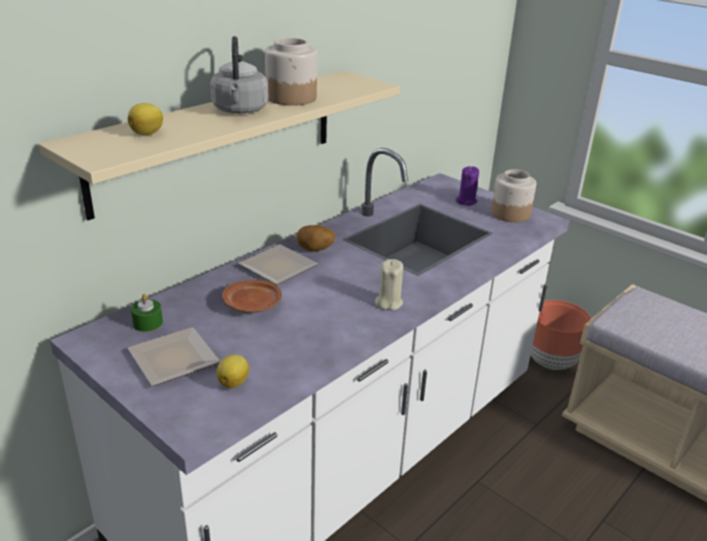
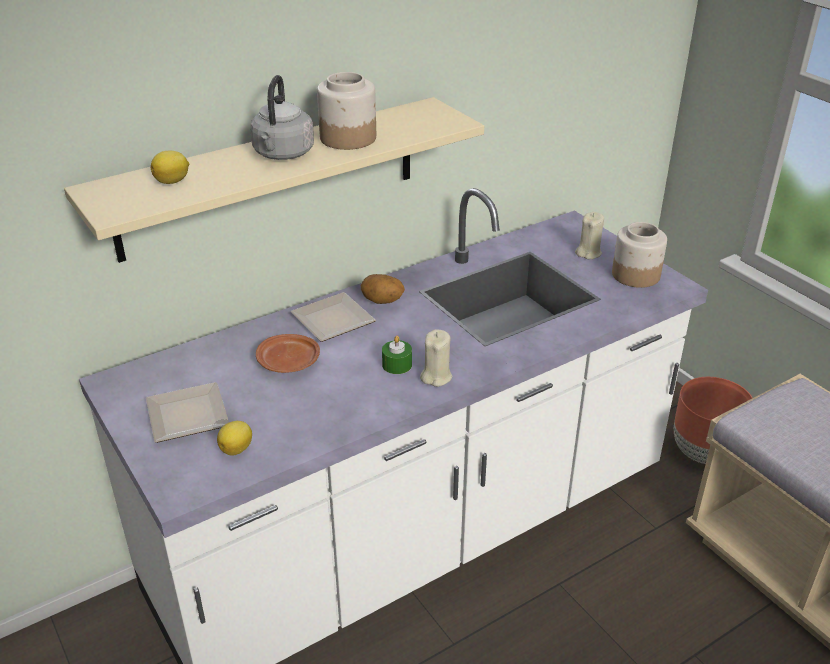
camera: 15 degrees right, 5 degrees up
(148, 323) = (176, 371): green candle -> green candle (397, 365)
(466, 201) = (588, 253): purple candle -> beige candle

